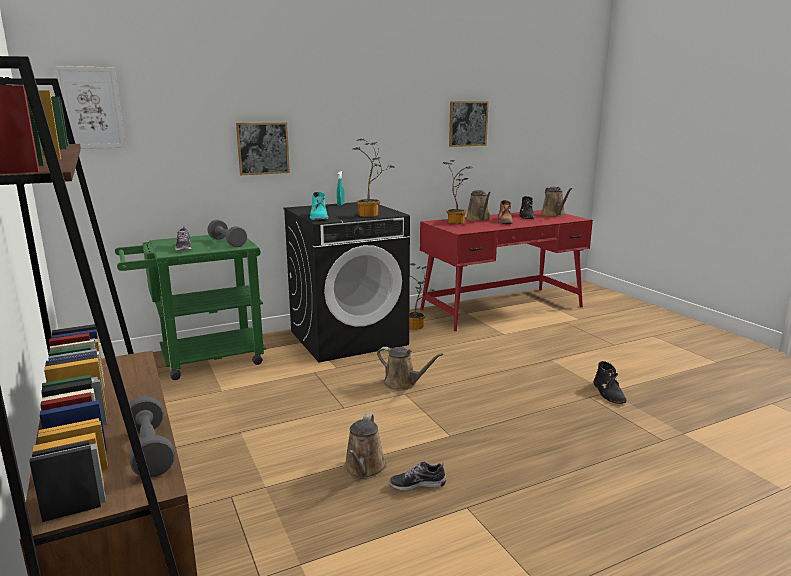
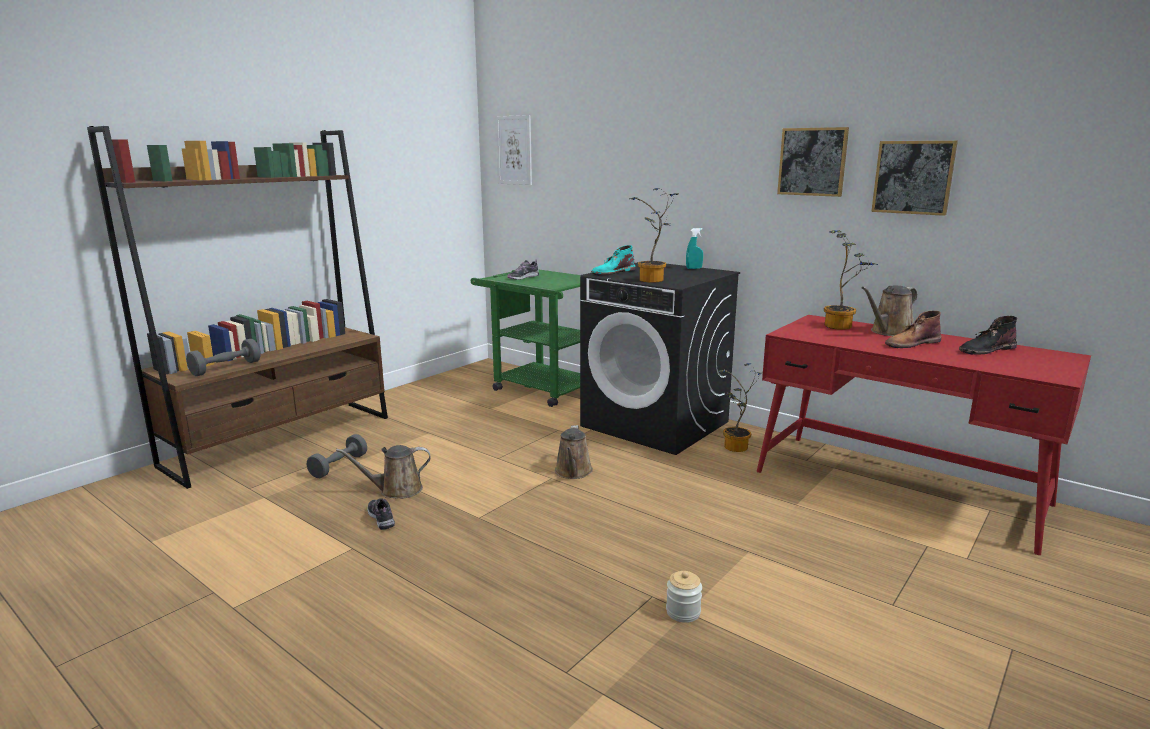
camera: 65 degrees right, 0 degrees up
(227, 242) = (555, 282): grey dumbbell -> grey dumbbell (339, 466)
(263, 148) = (632, 194): picture -> picture (812, 162)
(554, 214) = (1051, 362): brown watering can -> none
(608, 393) = (683, 612): black boot -> jar

